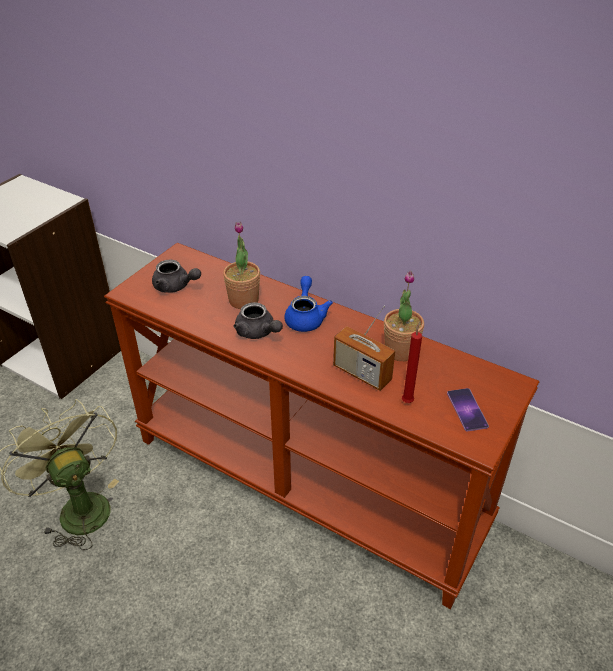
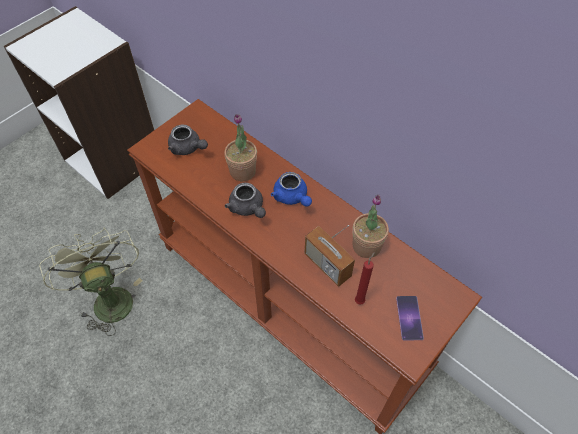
camera: 10 degrees right, 15 degrees up
(305, 317) = (292, 197): blue teapot -> blue teapot turned 135 degrees clockwise

